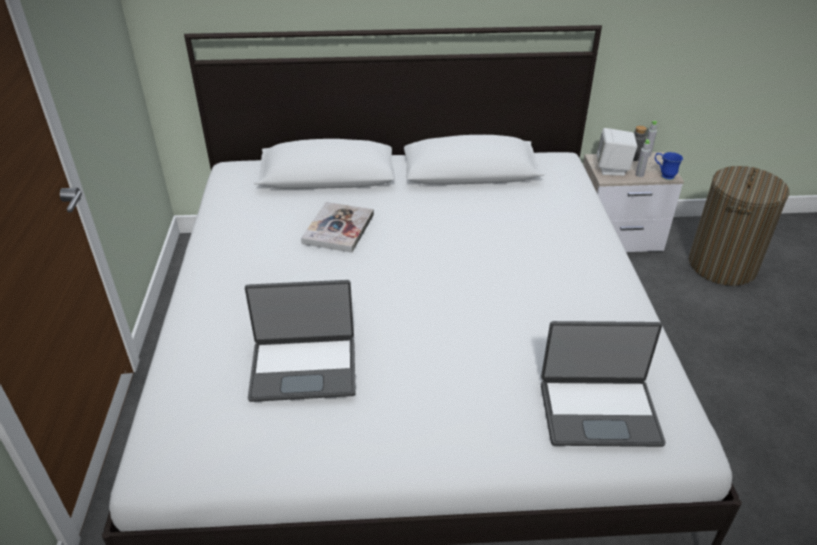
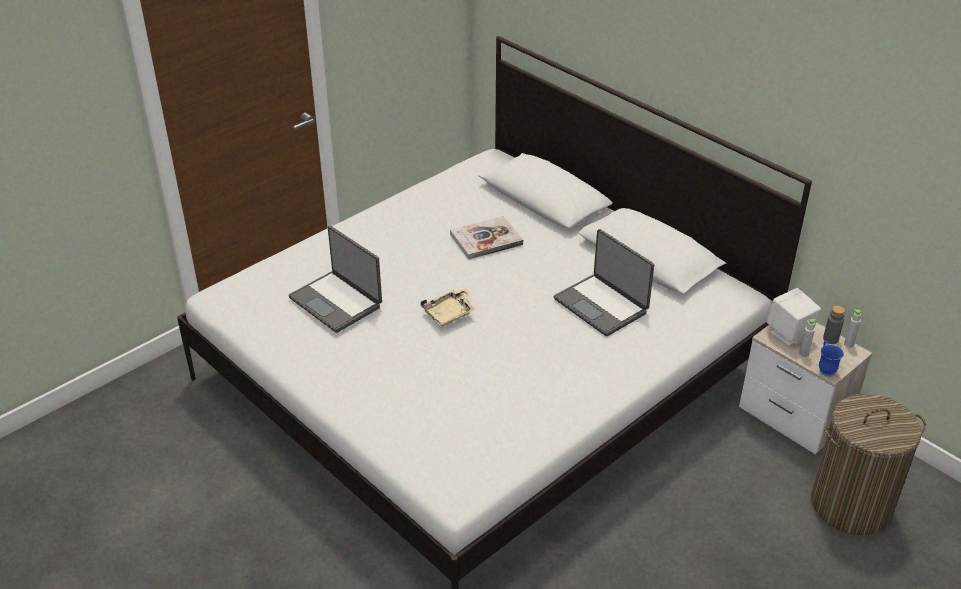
camera: 50 degrees right, 0 degrees up
(416, 303) = (450, 313): none -> beige tray
(599, 411) = (438, 441): laptop -> laptop (602, 305)

